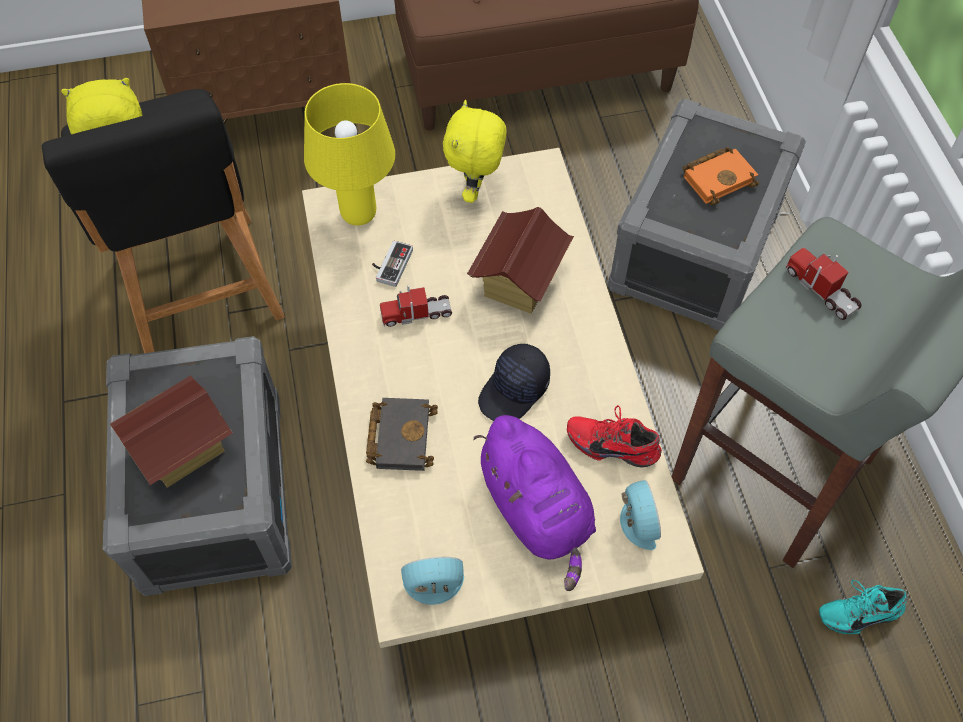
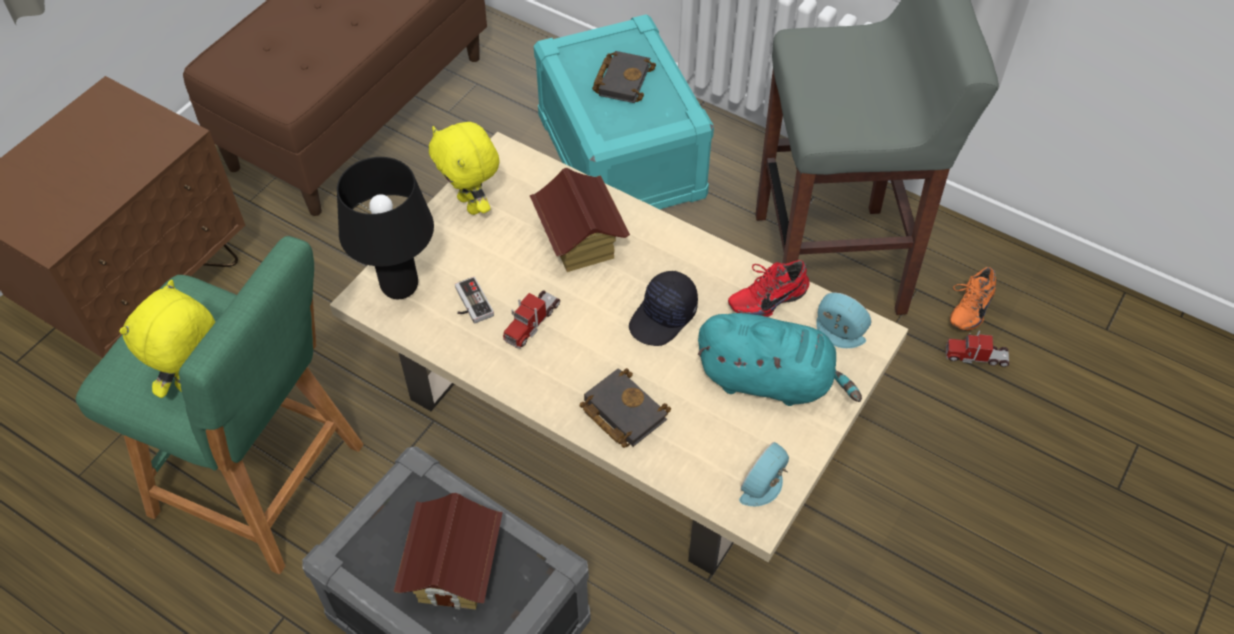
camera: 45 degrees left, 5 degrees down
(202, 293) = (266, 483): black stool -> green stool
(360, 214) = (400, 286): yellow table lamp -> black table lamp
(515, 390) = (664, 317): black cap -> black cap turned 45 degrees clockwise
(537, 511) = (770, 380): purple plush toy -> turquoise plush toy
(694, 246) = (619, 156): grey storage box -> turquoise storage box
(719, 177) = (622, 79): orange book -> black book
(821, 289) = (830, 76): toy truck -> toy truck (976, 356)
(857, 611) = (968, 308): turquoise shoe -> orange shoe

